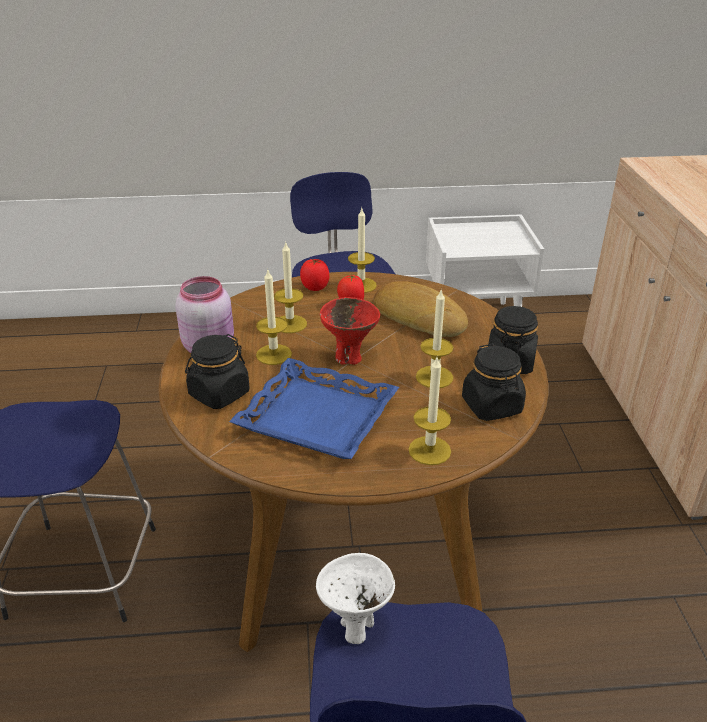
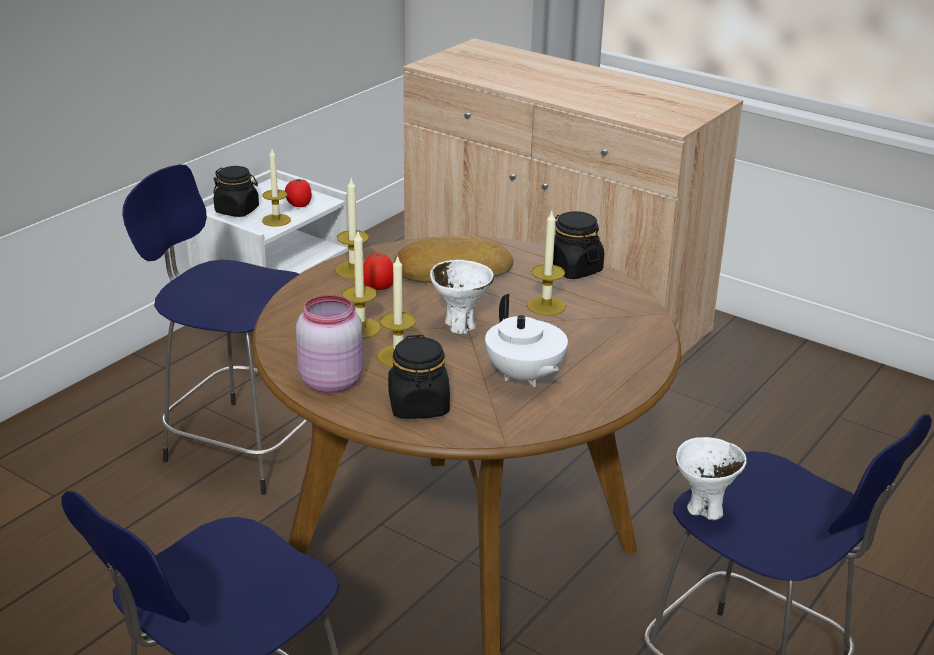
camera: 50 degrees left, 5 degrees down
(315, 287) = (317, 291): tomato -> tomato (299, 205)
(316, 418) = (524, 377): blue tray -> white teapot
(349, 357) = (460, 326): red bowl -> white bowl
(429, 450) = (633, 351): candle -> candle (276, 220)
(492, 406) = (616, 303): black jar -> black jar (237, 210)

